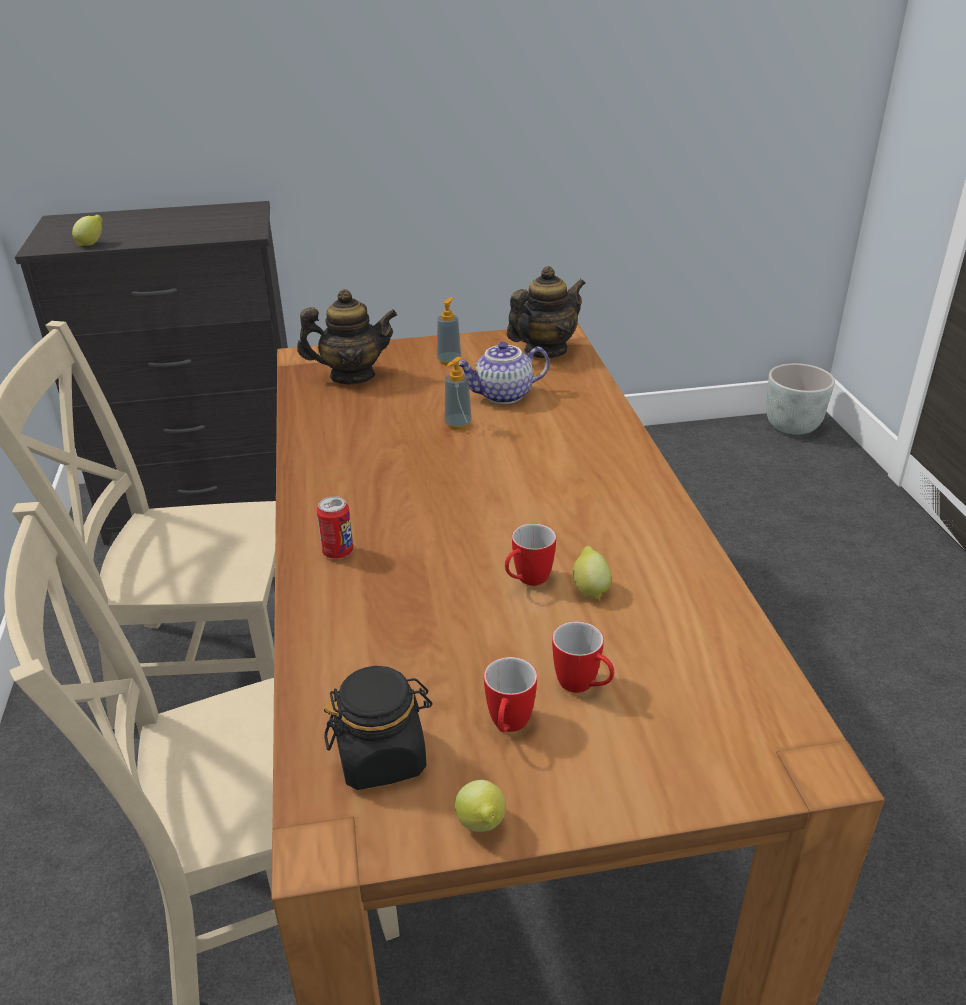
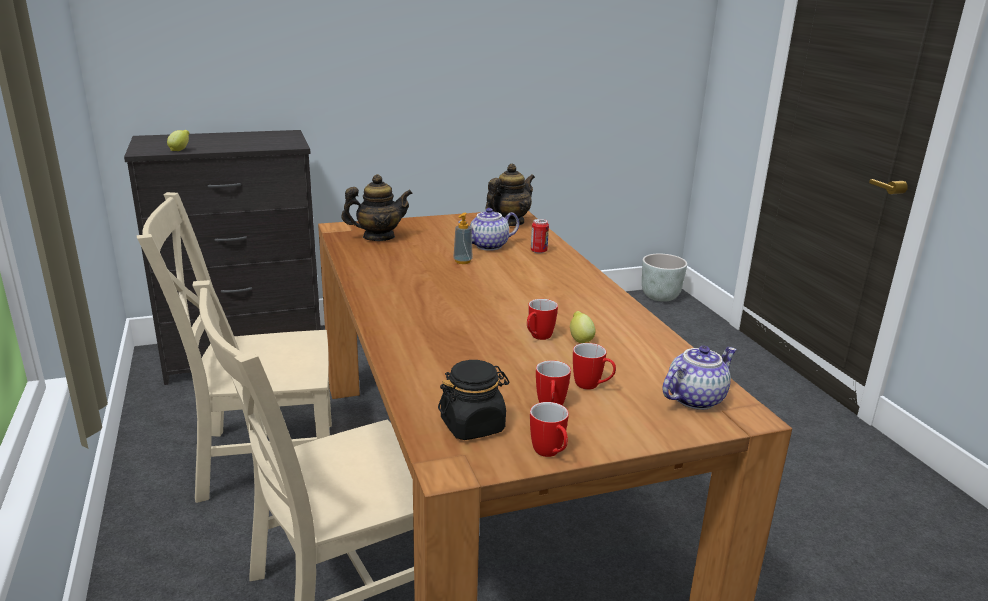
camera: 10 degrees left, 10 degrees down
(338, 552) = (404, 327): can -> can (538, 251)
(449, 361) = (444, 229): soap dispenser -> none
(481, 826) = (550, 454): lemon -> mug
(738, 723) = (694, 398): none -> teapot

